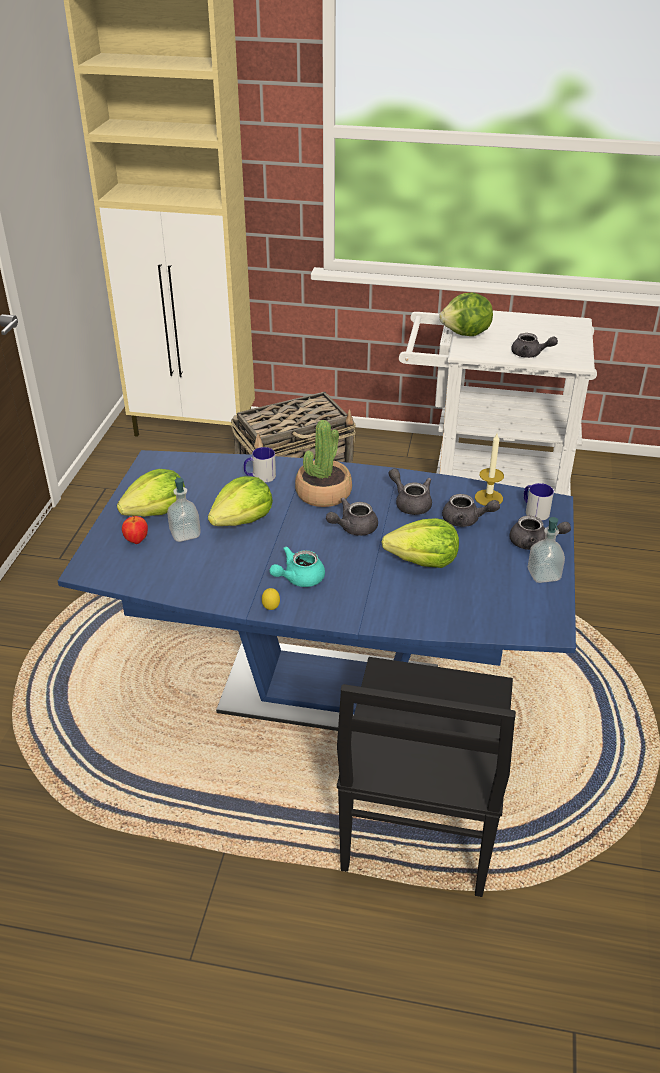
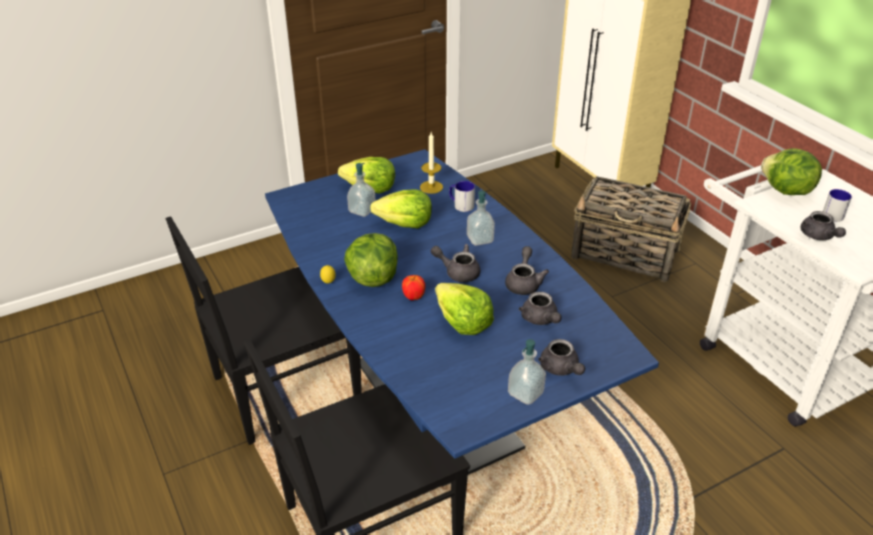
camera: 50 degrees right, 0 degrees up
(136, 541) = (333, 198): apple -> apple (413, 297)
(183, 790) = (282, 389): none -> black chair
(298, 578) = (373, 278): turquoise teapot -> lettuce
(323, 493) = (480, 239): potted plant -> soap dispenser
(488, 498) = (587, 317): candle -> candle (431, 187)
(534, 511) = (604, 349): mug -> mug (832, 213)

